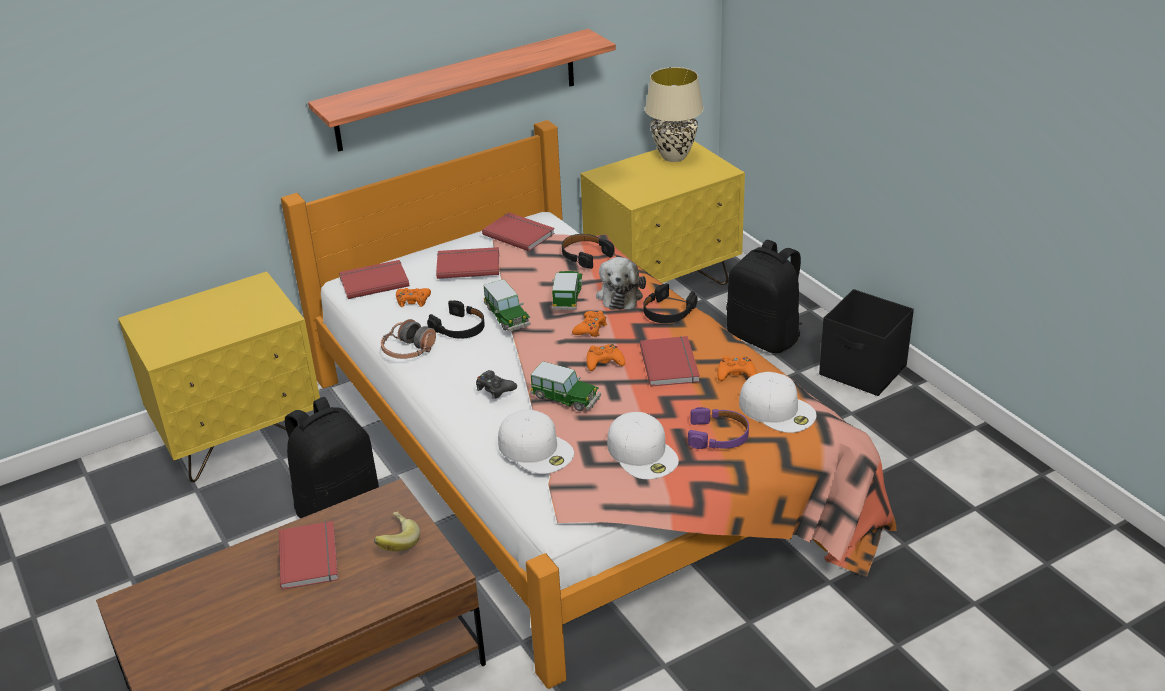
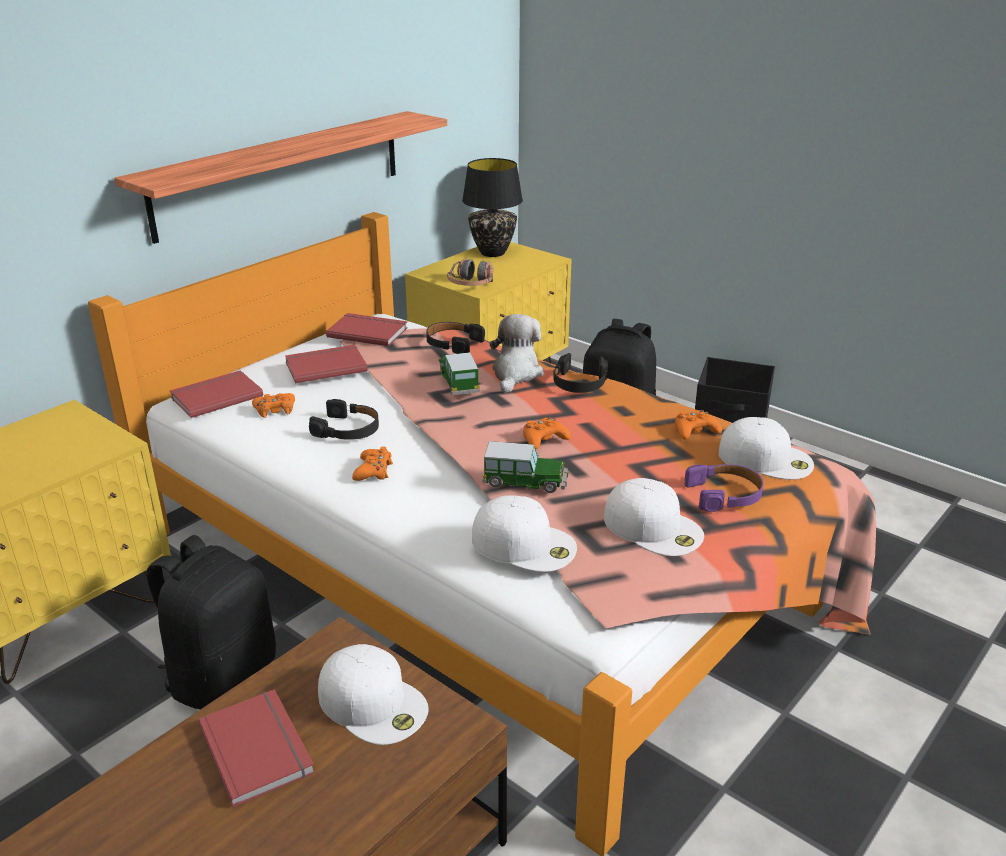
camera: 20 degrees left, 5 degrees down
(395, 543) = (374, 703): banana -> white cap
(409, 350) = (296, 461): headphones -> headphones (471, 284)
(495, 389) = (433, 485): black game controller -> none
(507, 317) = (402, 409): toy car -> none
(590, 329) = (507, 408): orange game controller -> orange game controller (373, 471)
(620, 295) = (515, 374): plush toy -> plush toy turned 150 degrees counterclockwise
(671, 363) = (618, 430): red book -> none
(674, 157) = (493, 253): beige table lamp -> black table lamp

